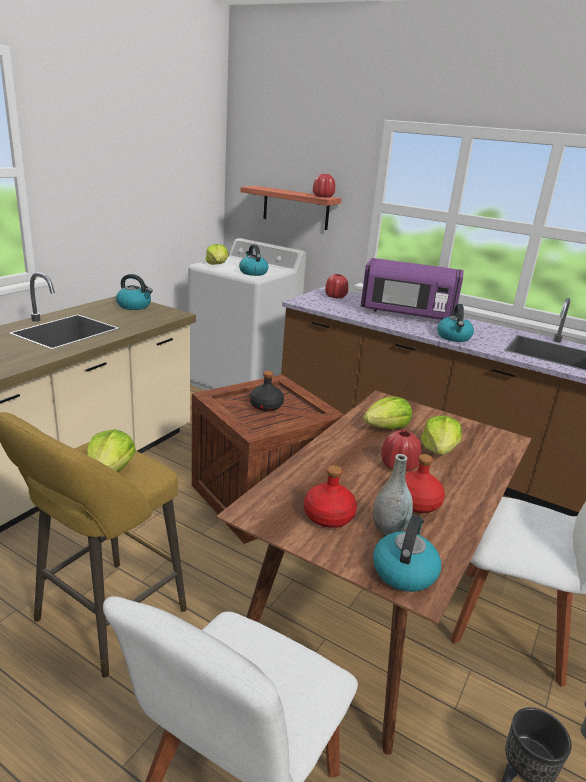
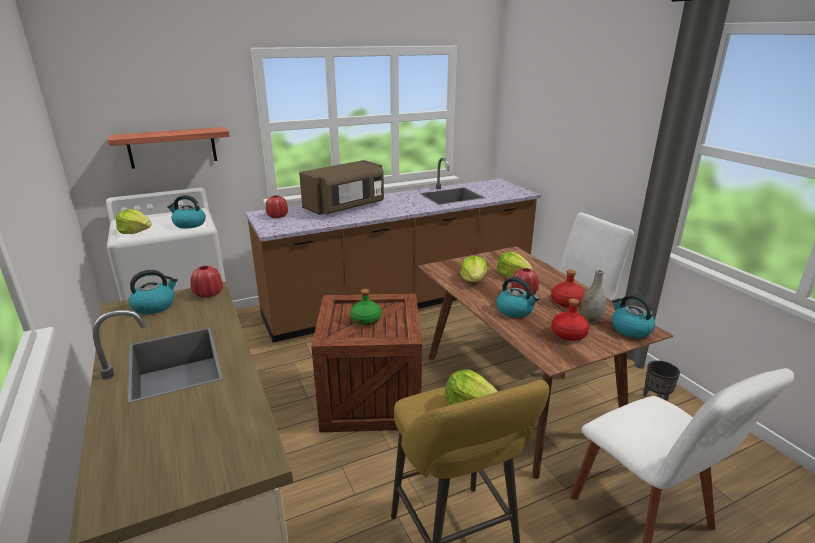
camera: 55 degrees left, 0 degrees up
(266, 406) = (366, 320): black bottle -> green bottle
(323, 196) = (212, 129): red vase -> red vase (208, 293)
(407, 313) = (345, 207): purple microwave -> brown microwave
(454, 337) = (405, 209): kettle -> kettle (515, 310)

